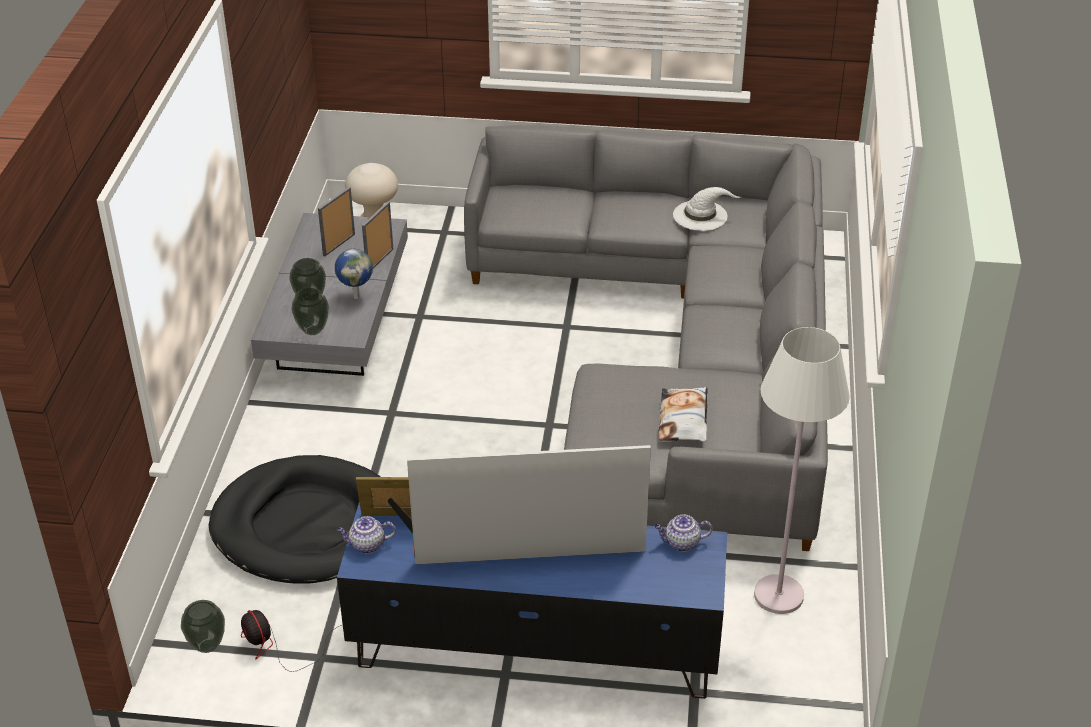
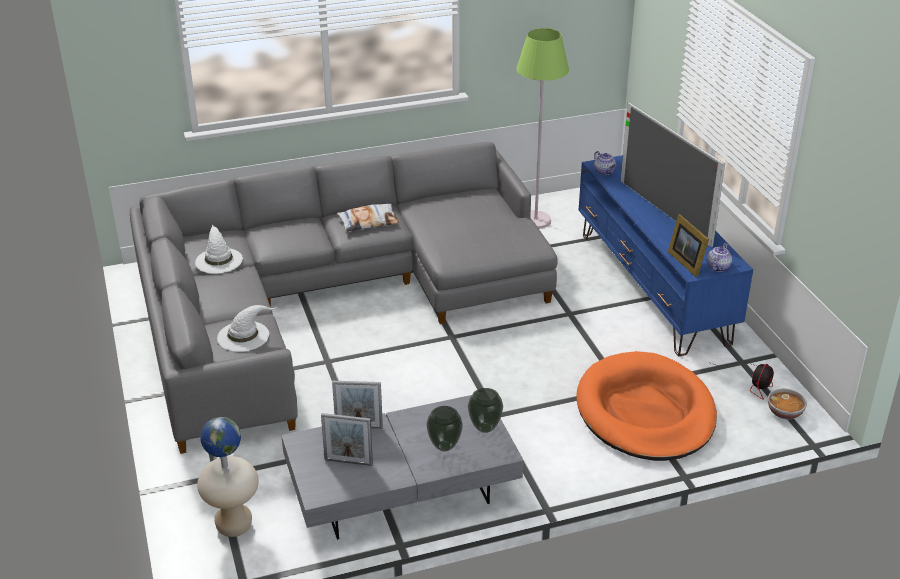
camera: 115 degrees left, 5 degrees down
(206, 646) = (785, 413): vase -> bowl
(305, 526) = (645, 412): black dog bed -> orange dog bed
(356, 296) = (420, 421): globe -> globe (223, 465)
(367, 545) = (718, 267): teapot -> teapot turned 120 degrees counterclockwise
(547, 206) = (244, 335): none -> white hat
(684, 420) = (474, 215): pillow -> pillow (368, 221)
(779, 595) = (535, 220): white floor lamp -> green floor lamp

